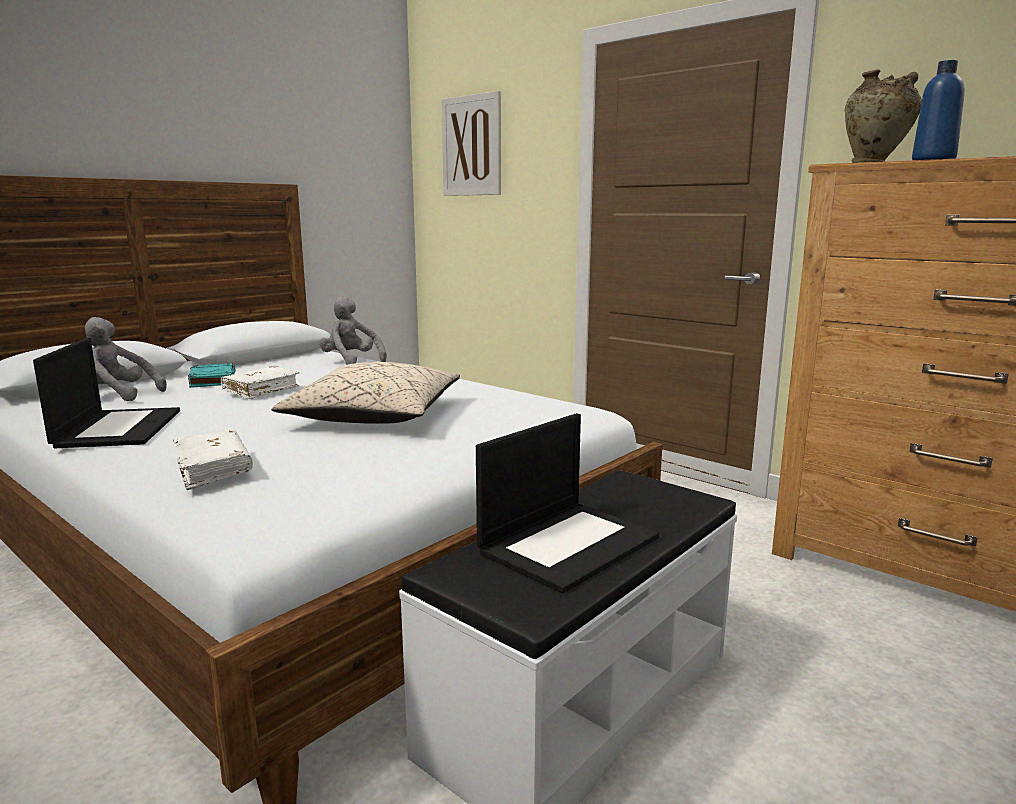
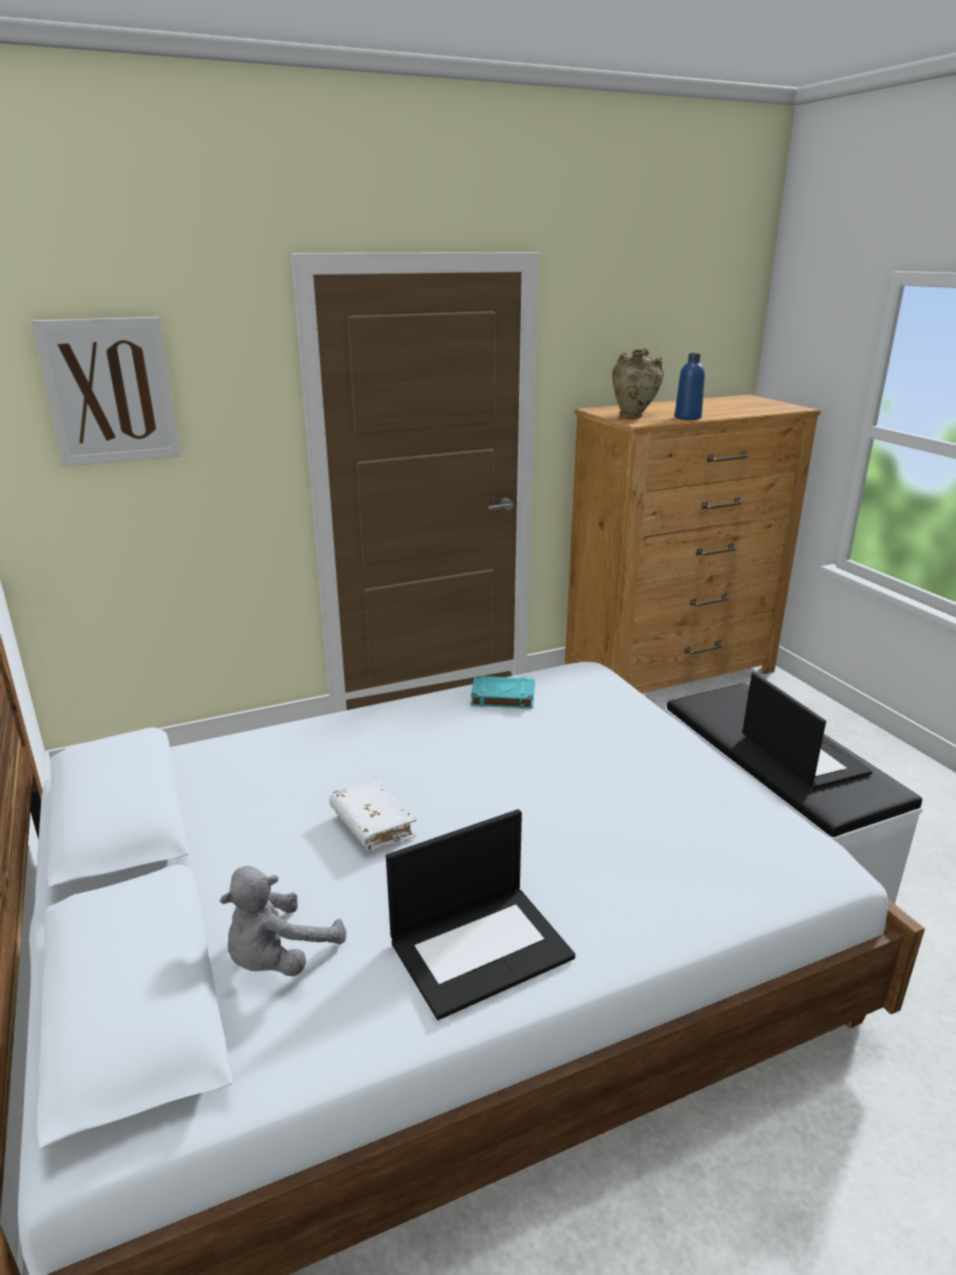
camera: 65 degrees left, 10 degrees up
(118, 428) = (481, 947): laptop -> laptop turned 135 degrees clockwise
(212, 380) = (259, 863): turquoise book -> turquoise book (502, 697)
(213, 469) = (694, 872): white book -> none
(351, 361) = (261, 744): grey plush toy -> none
(374, 416) = (539, 767): beige pillow -> none

